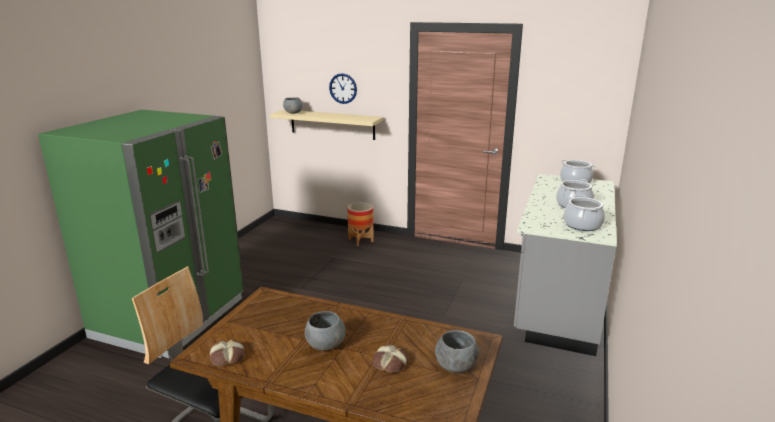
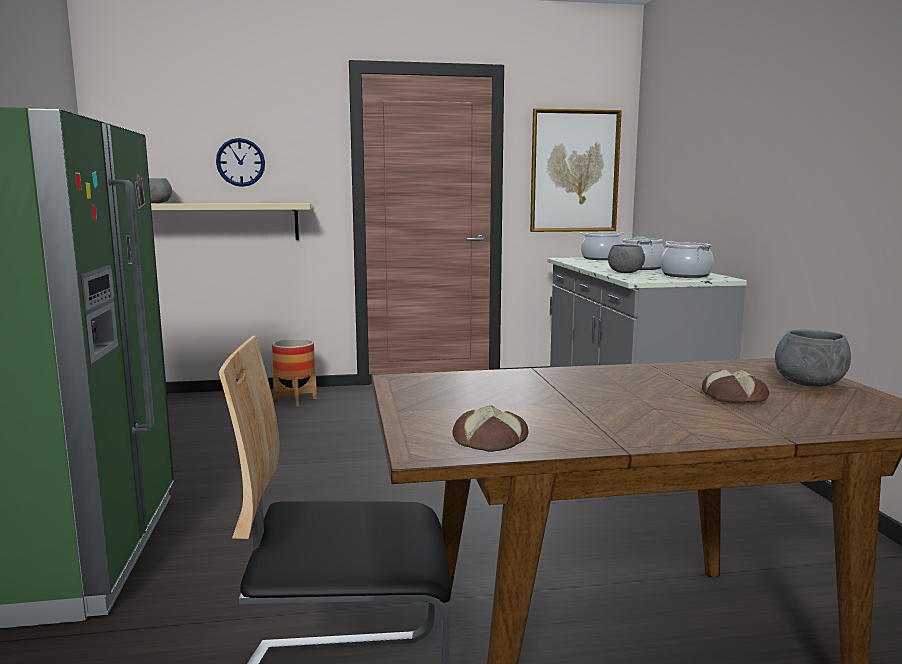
camera: 30 degrees left, 10 degrees down
(325, 345) = (611, 401): grey bowl -> grey bowl (625, 272)
(574, 107) = (574, 171): none -> picture

